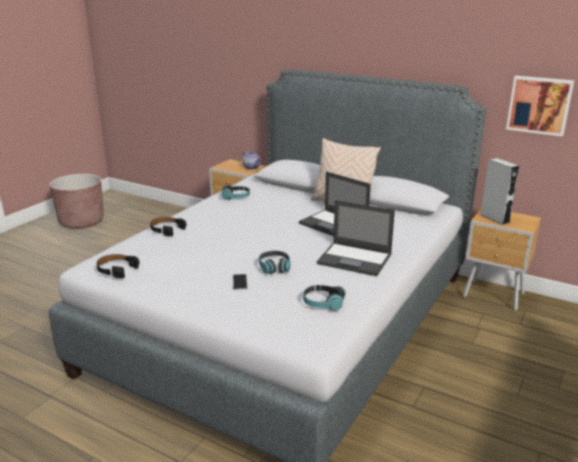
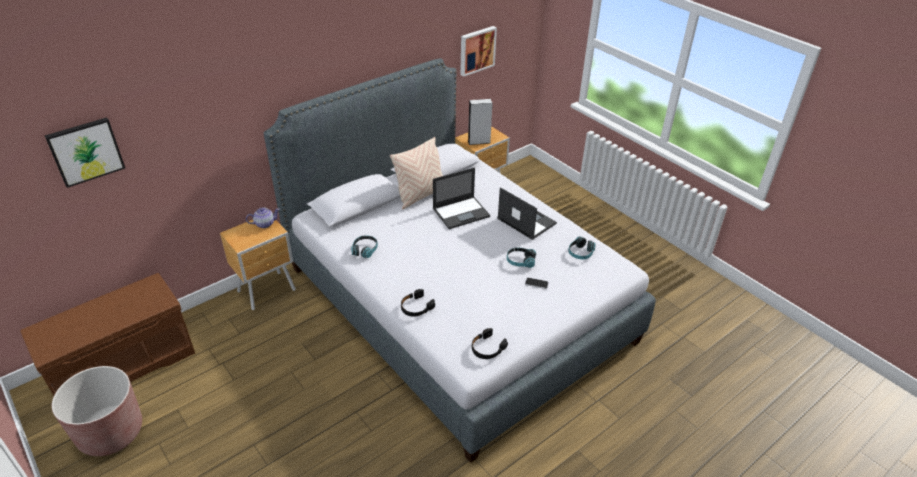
camera: 70 degrees left, 15 degrees up
(141, 209) = (124, 364): none -> brown bench
(167, 44) = (85, 151): none -> picture
(355, 259) = (526, 221): laptop -> laptop turned 90 degrees counterclockwise

